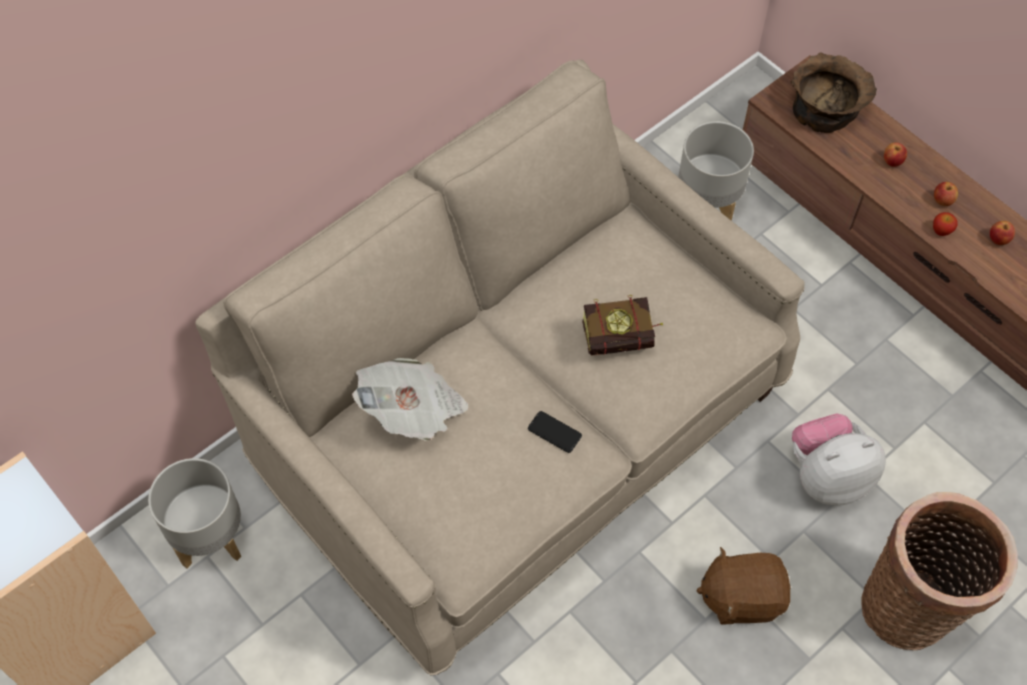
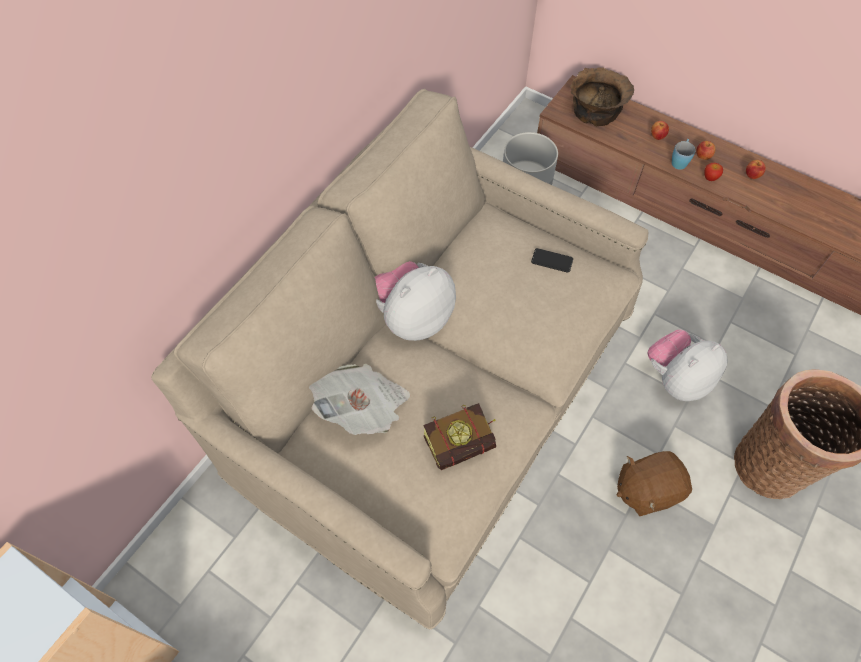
camera: 15 degrees left, 0 degrees up
(211, 537) = (208, 552): grey planter -> none
(499, 322) = (412, 317): none -> plush toy
(554, 432) = (488, 398): phone -> phone (552, 261)
(625, 339) = (520, 307): book -> book (465, 442)
(909, 200) = (679, 161): none -> blue mug

